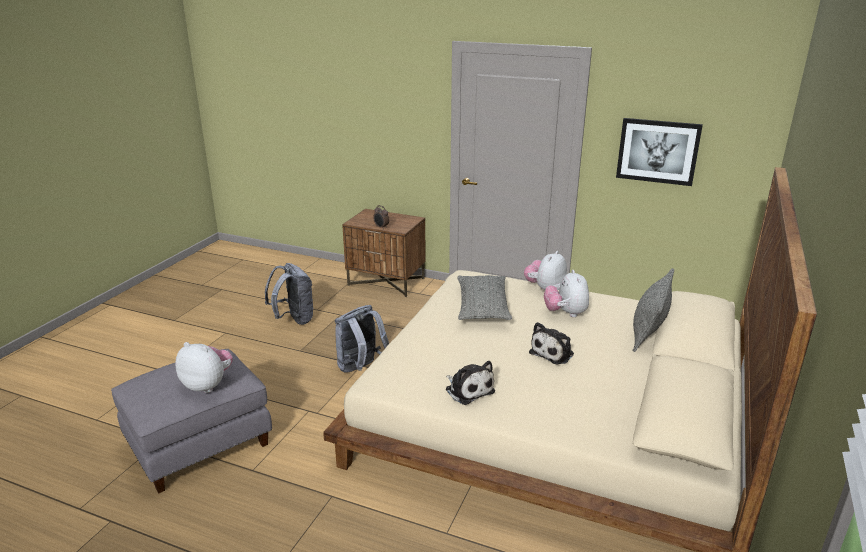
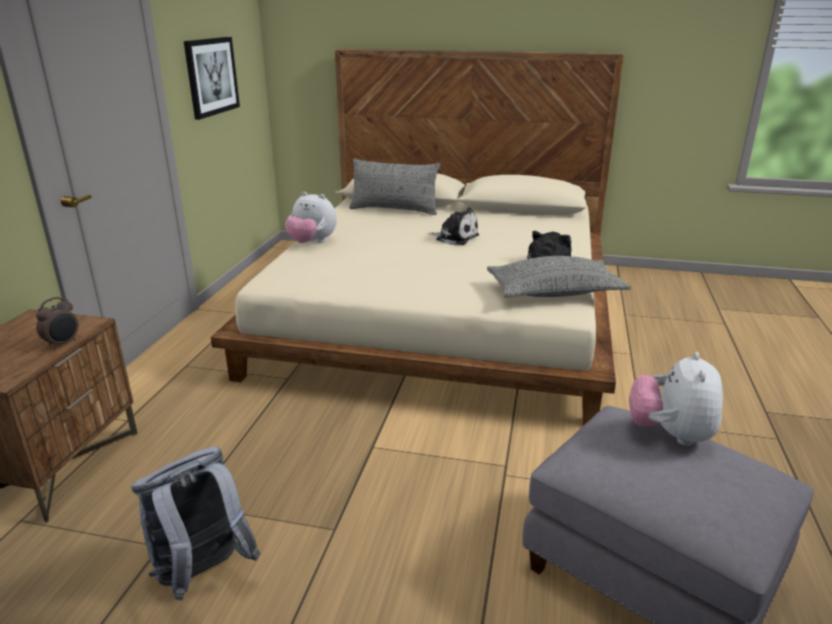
camera: 100 degrees left, 0 degrees up
(361, 368) = (382, 445): grey backpack -> none
(482, 307) = (366, 268): grey pillow -> grey pillow (554, 293)
(565, 313) = (372, 234): plush toy -> none

